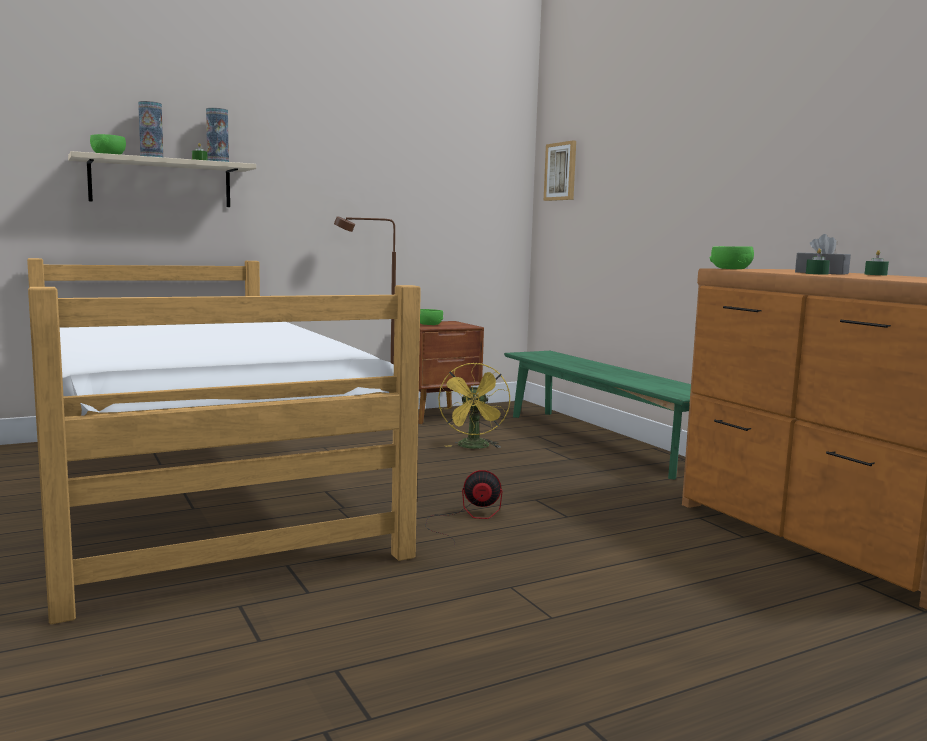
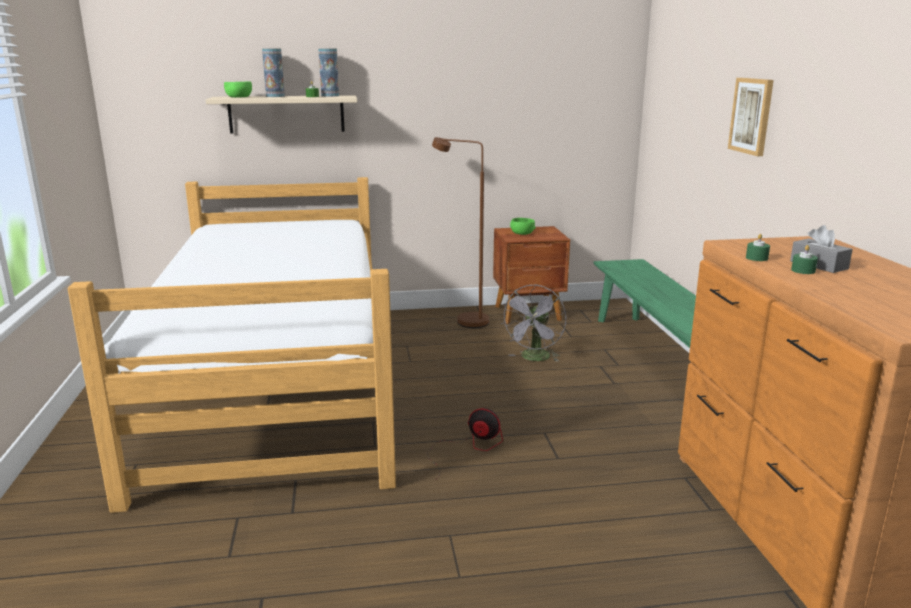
camera: 20 degrees right, 10 degrees up
(474, 447) = (534, 359): yellow fan -> grey fan
(561, 171) = (663, 83): picture -> picture (751, 116)
(731, 269) = (736, 244): green bowl -> none
(875, 274) = (883, 271): green candle -> green candle (756, 258)

